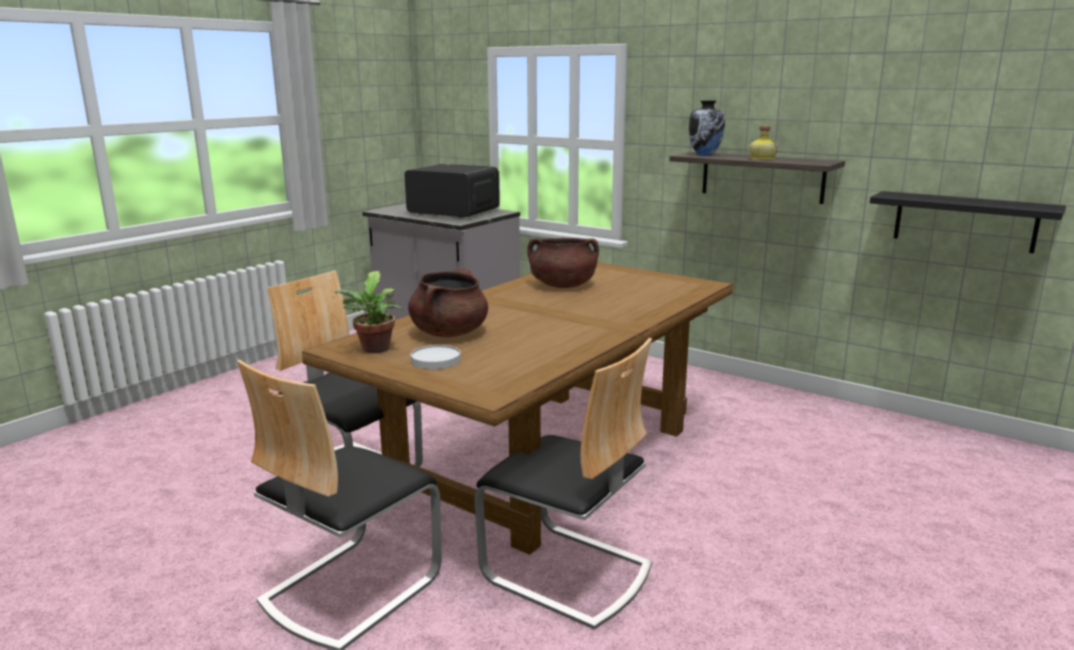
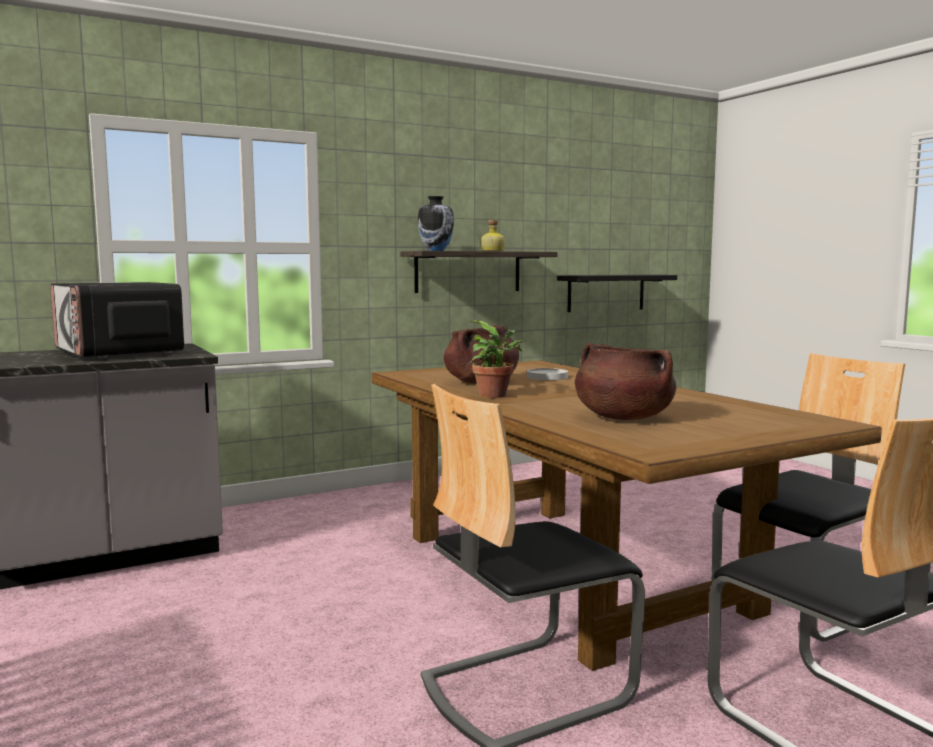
camera: 65 degrees left, 10 degrees down
(374, 350) = (669, 440): potted plant -> potted plant (495, 396)
(435, 360) = (720, 427): white plate -> white plate (546, 377)
(453, 212) = (118, 352): microwave -> microwave turned 90 degrees counterclockwise

